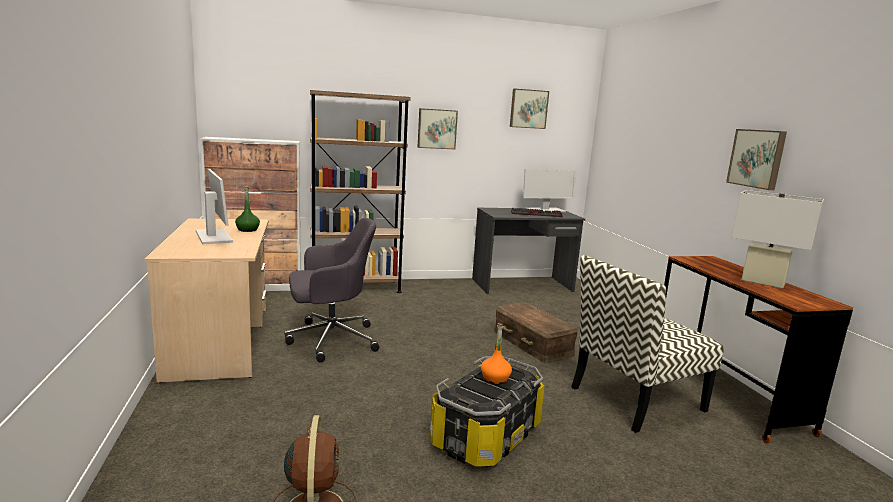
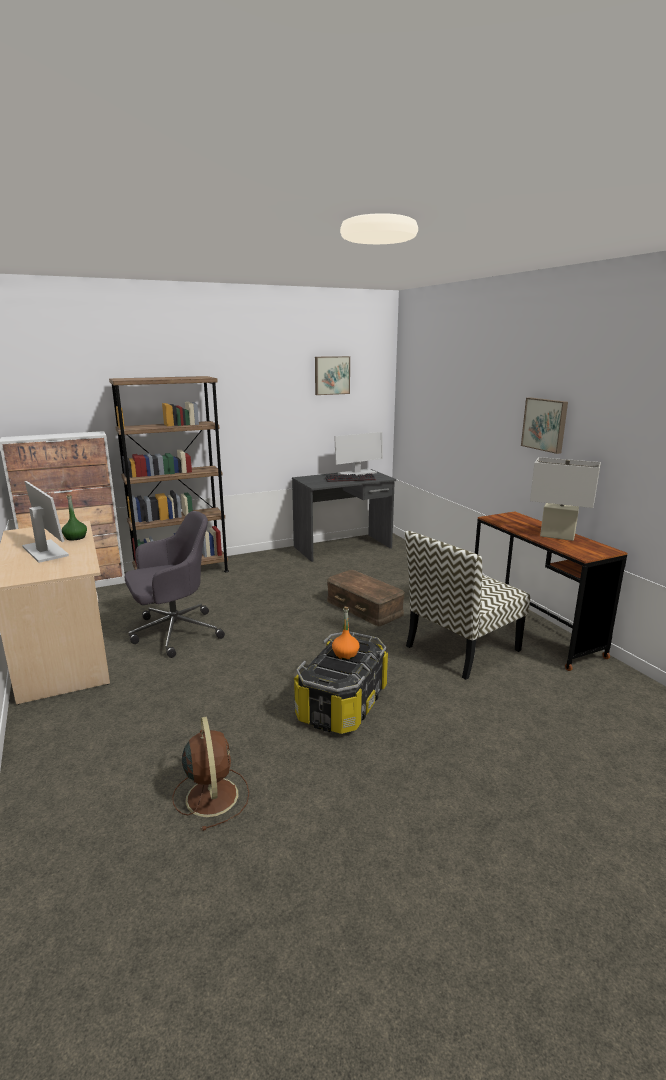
camera: 10 degrees left, 5 degrees up
(437, 129) = (244, 404): picture -> none

